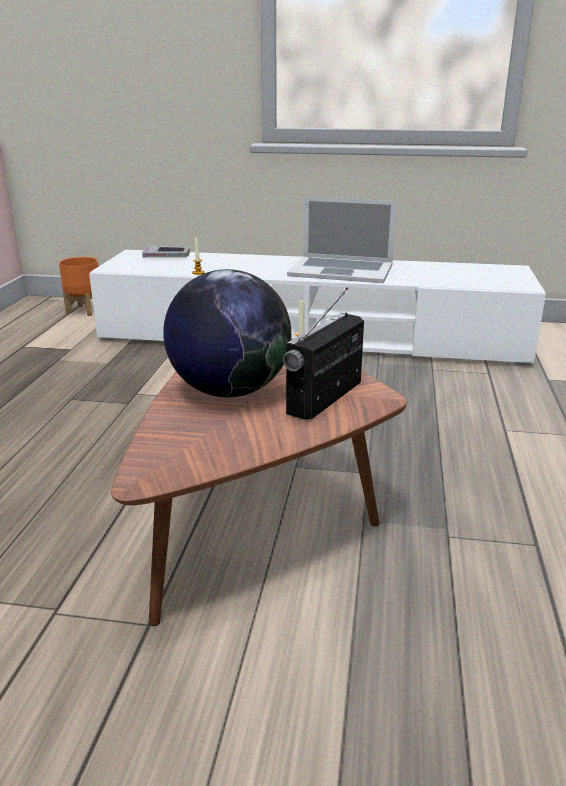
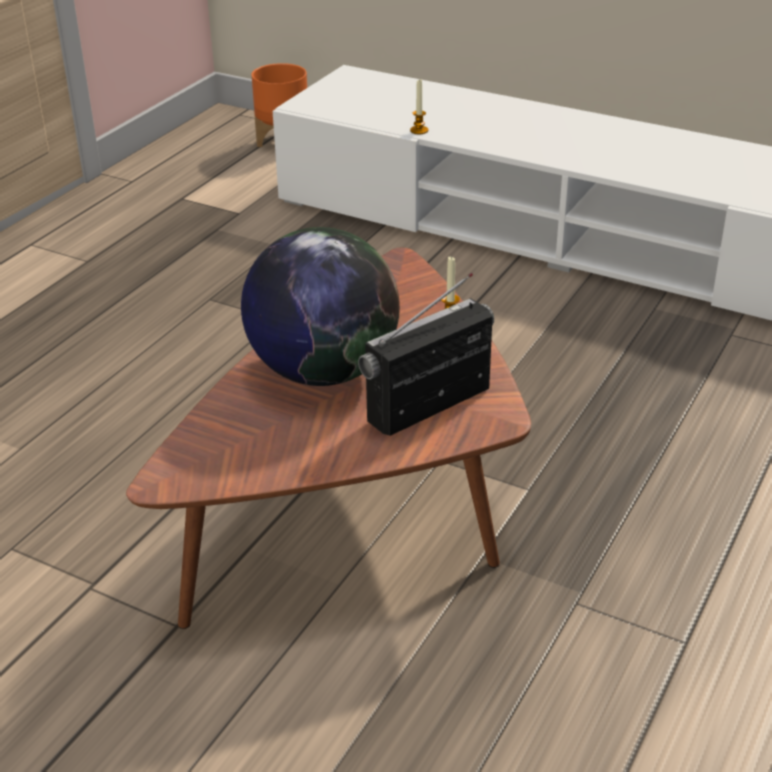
camera: 20 degrees right, 10 degrees up
(166, 256) = (392, 88): book -> none
(341, 270) = (633, 152): laptop -> none

